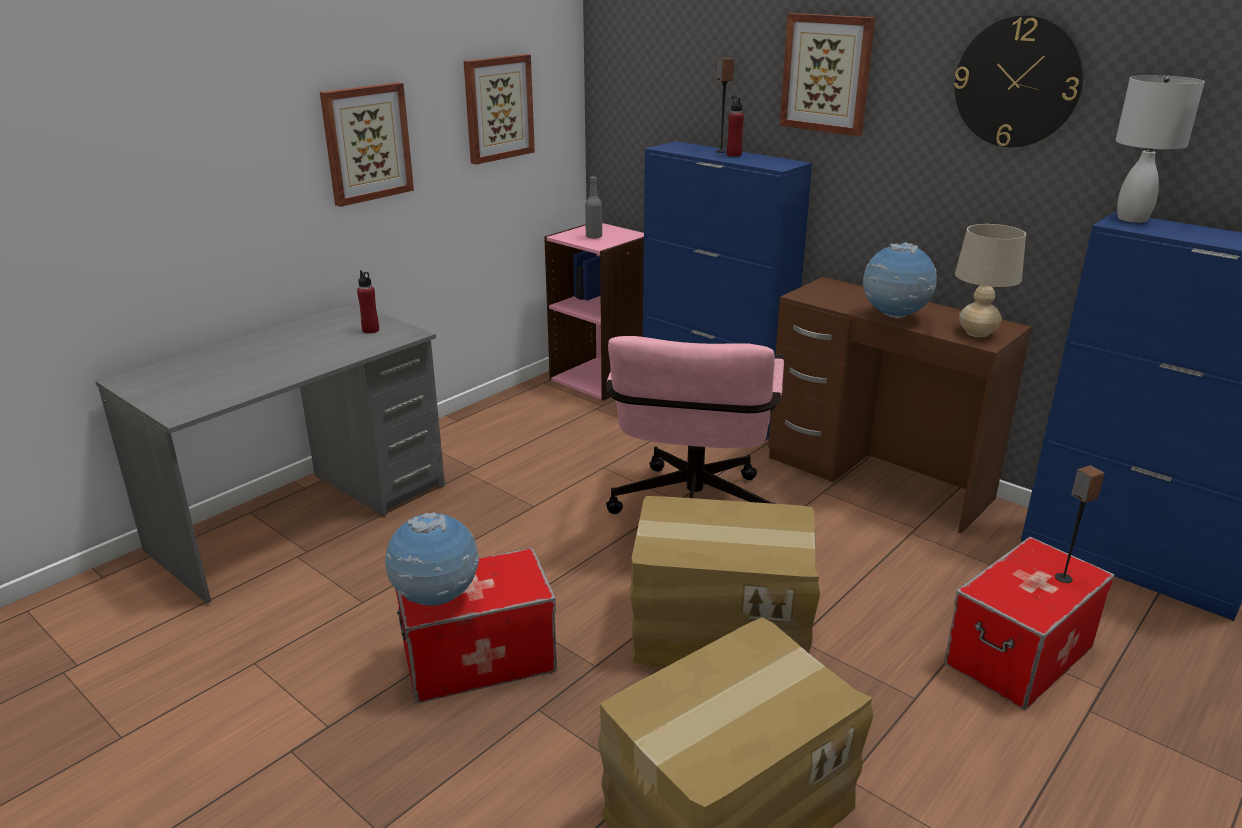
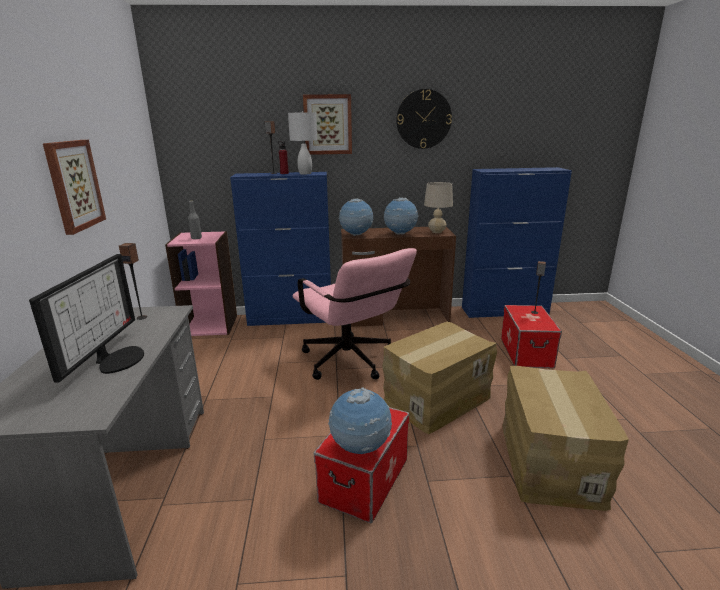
camera: 45 degrees left, 5 degrees down
(277, 368) = (116, 359): none -> monitor
(370, 330) = (142, 317): red bottle -> speaker
(498, 108) = (127, 161): picture -> none
(815, 297) = (356, 235): none -> globe
(1131, 219) = (484, 169): white table lamp -> white table lamp (304, 173)

